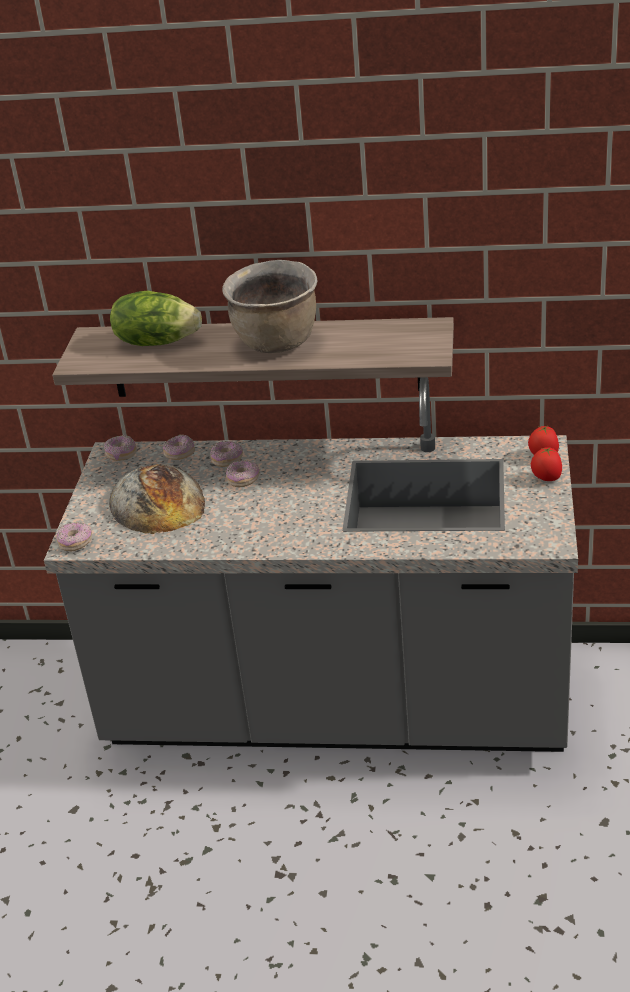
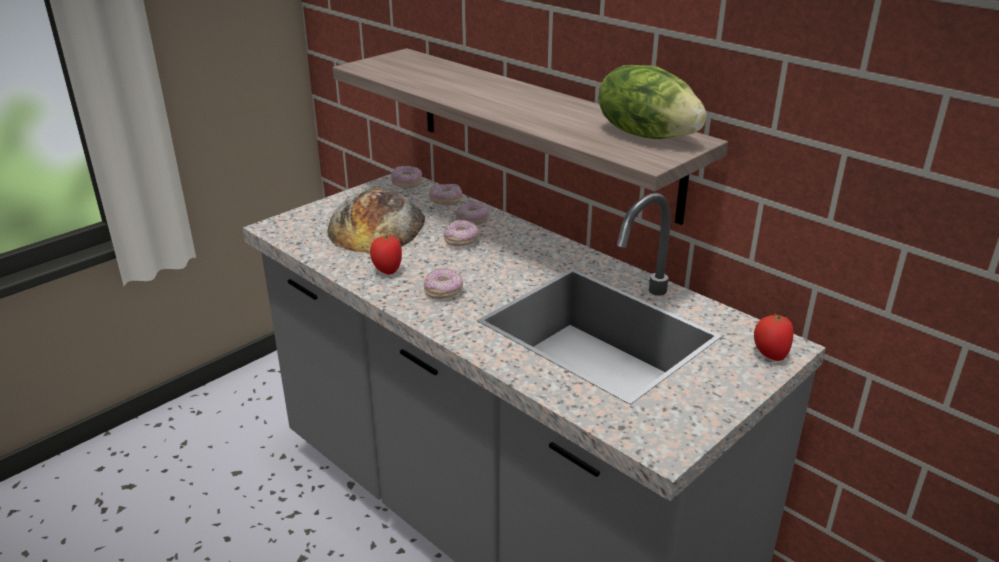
camera: 35 degrees right, 5 degrees down
(75, 543) = (279, 226): donut -> donut (443, 292)
(157, 341) = (440, 72): lettuce -> lettuce (647, 134)
(277, 343) = (526, 103): brown cooking pot -> none
(546, 478) = (745, 378): tomato -> tomato (387, 270)

